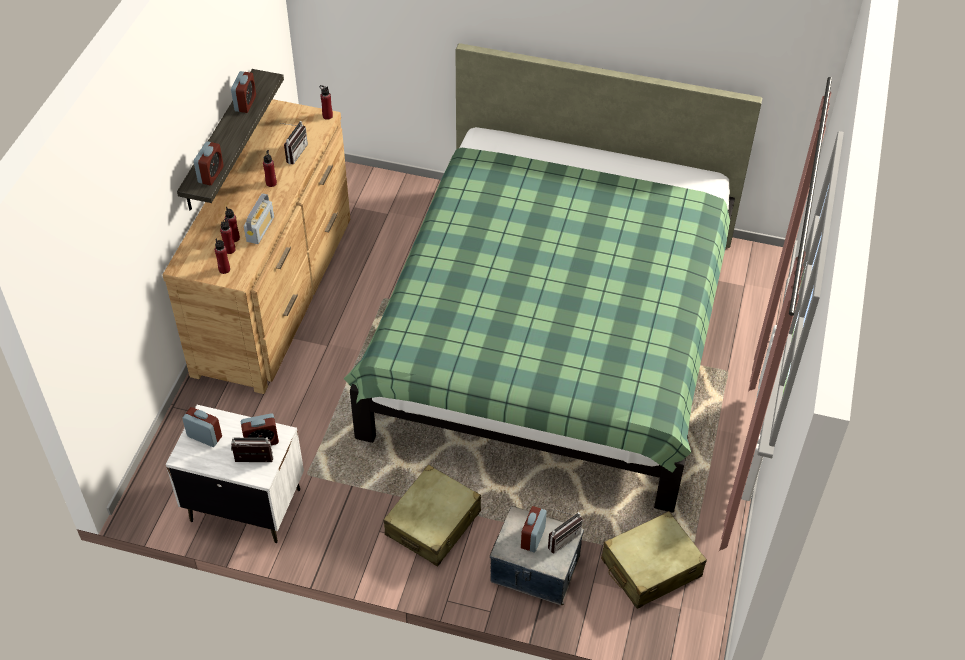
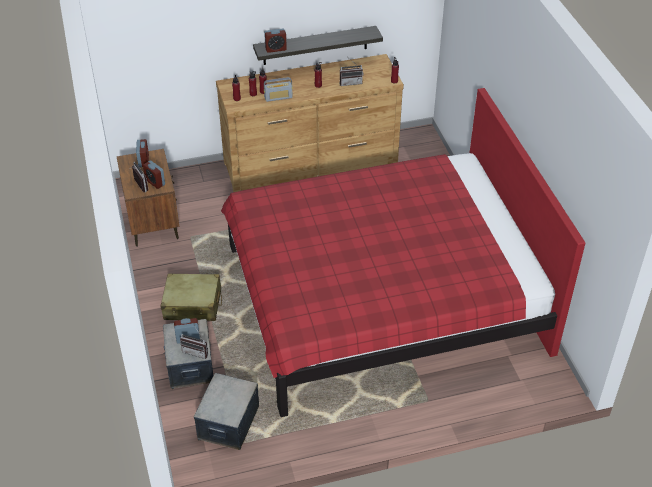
camera: 60 degrees right, 5 degrees down
(245, 103) = (344, 35): alarm clock -> none
(245, 504) = (153, 222): white nightstand -> brown nightstand
(553, 335) = (382, 296): green bed -> red bed
(650, 568) = (228, 422): beige suitcase -> storage box

